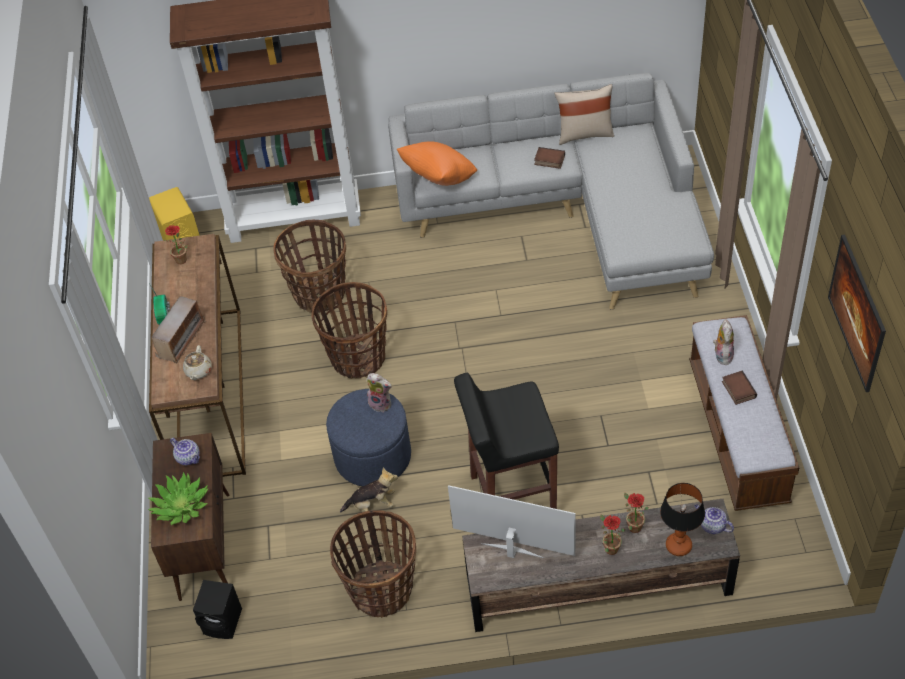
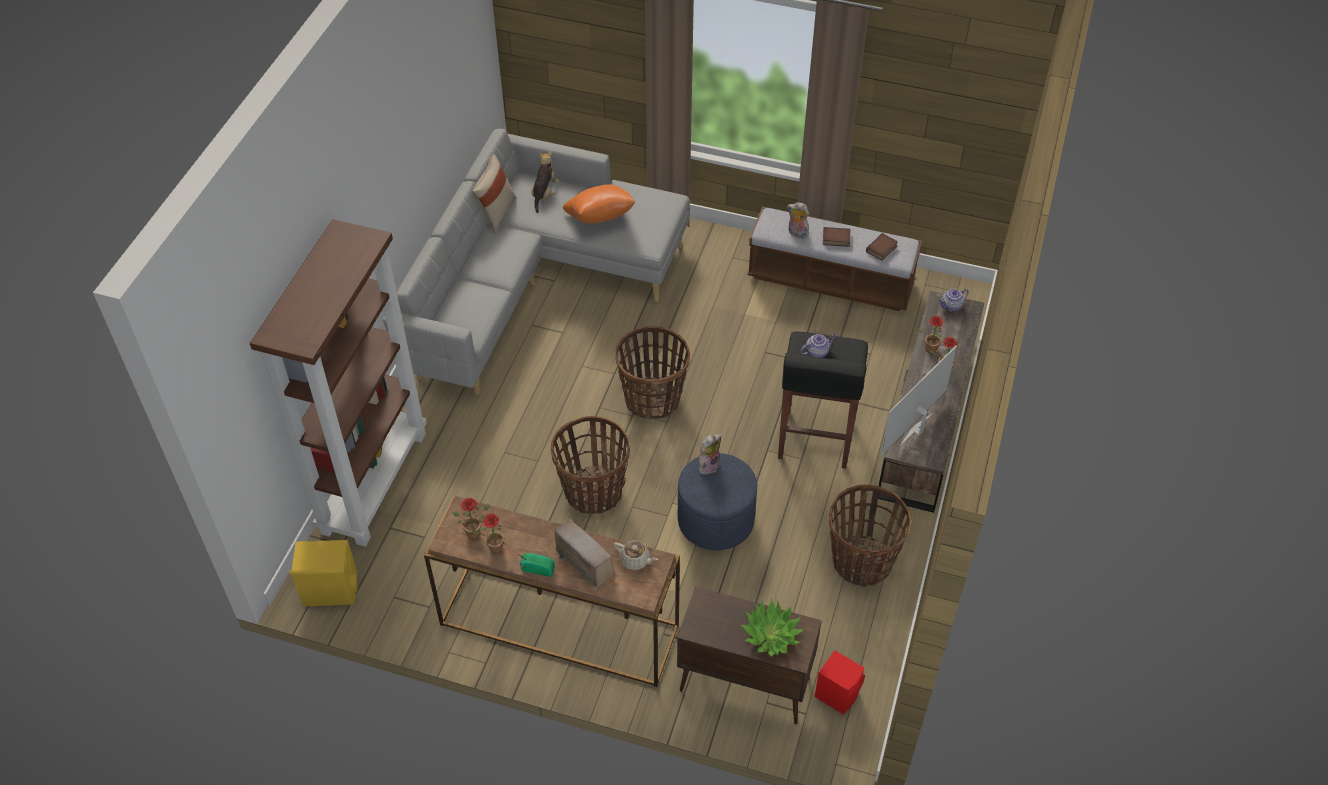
camera: 70 degrees left, 0 degrees up
(170, 279) = (493, 549): none -> potted plant
(189, 458) = (716, 612): teapot -> teapot (817, 352)
(224, 622) = (838, 694): black speaker -> red speaker
(319, 293) = (491, 495): basket -> basket (652, 399)
(372, 504) = (768, 538): plush toy -> plush toy (544, 194)
(439, 179) = (472, 326): orange pillow -> orange pillow (599, 220)
(549, 160) = (510, 246): book -> book (882, 249)
(679, 545) = (960, 331): table lamp -> none
(853, 328) = (941, 97): picture -> none

